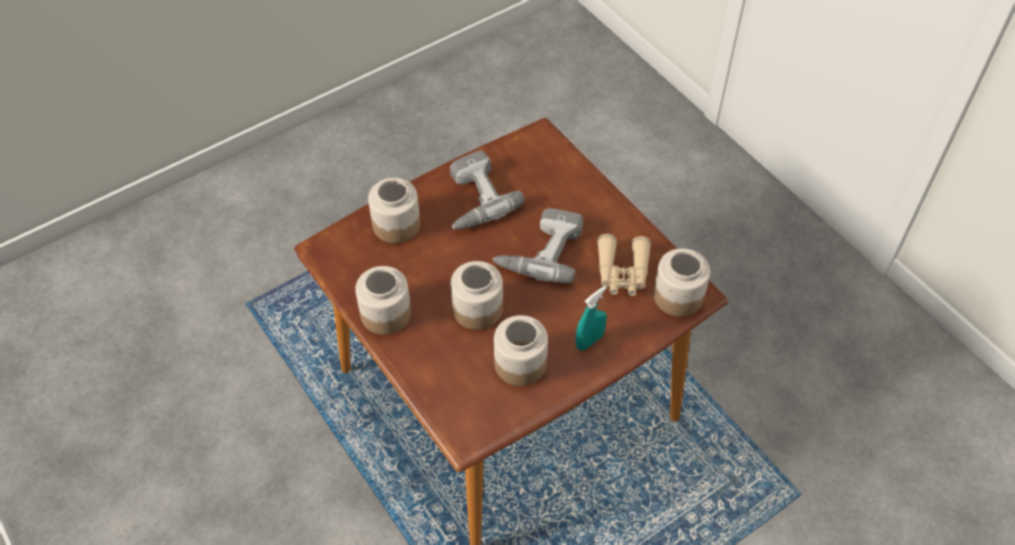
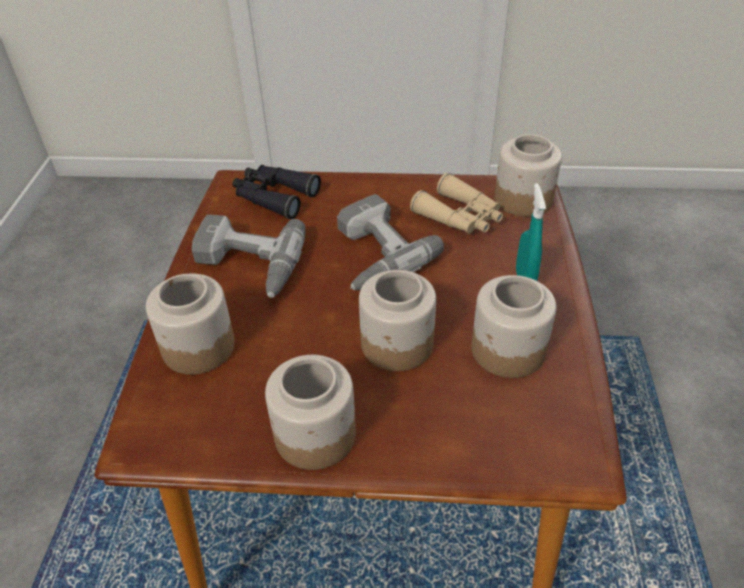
camera: 50 degrees left, 10 degrees down
(546, 165) = (274, 197): none -> black binoculars

